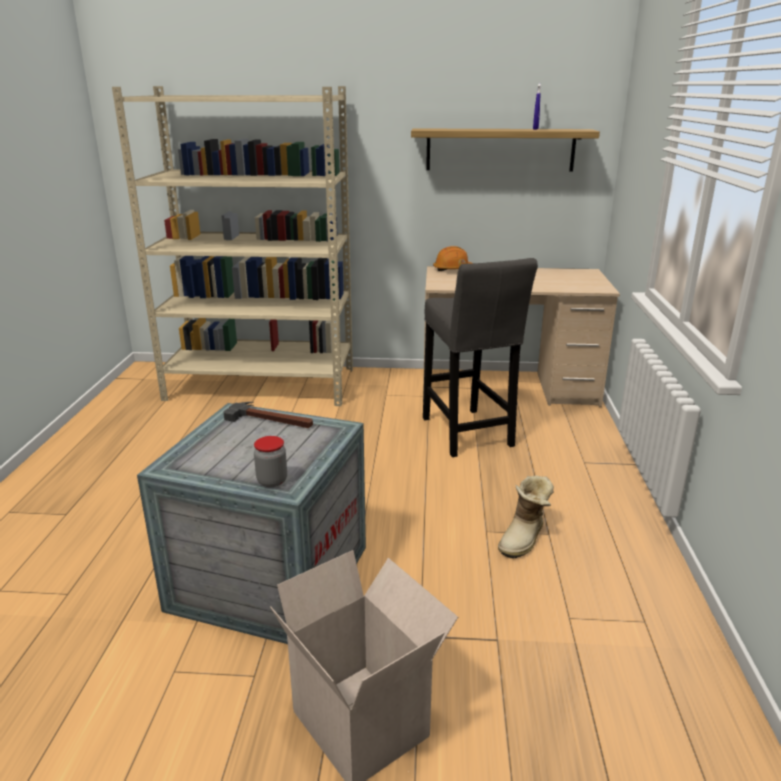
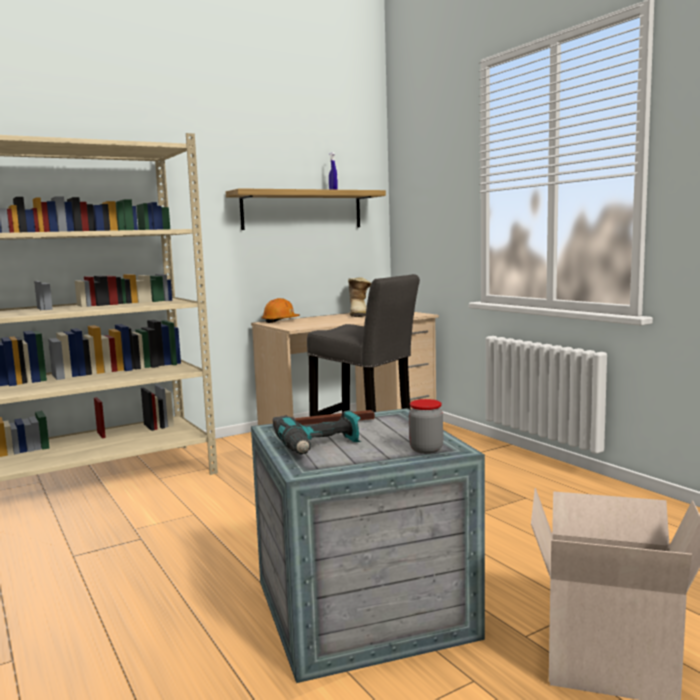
camera: 35 degrees left, 15 degrees down
(220, 446) = (321, 447): none -> power drill
(524, 539) = (516, 506): boot -> boot (360, 314)

